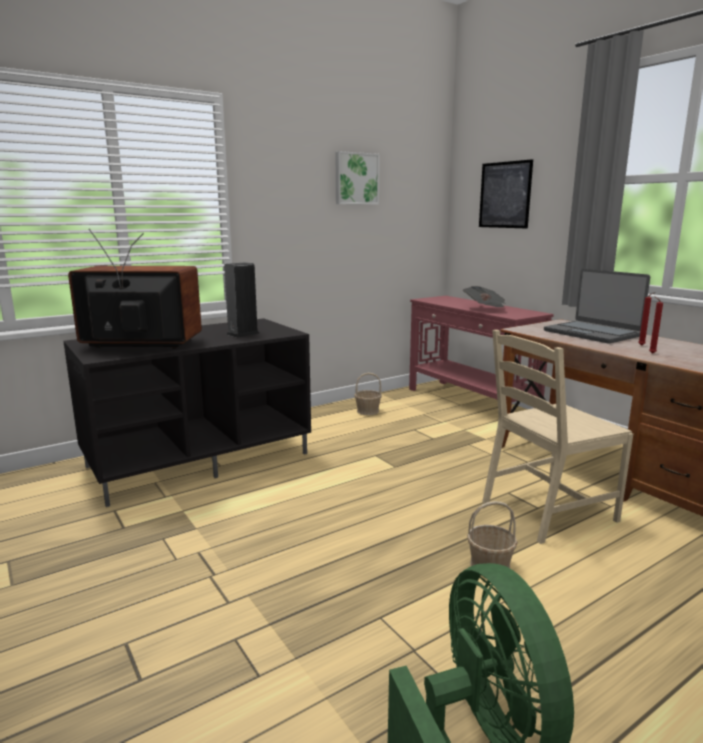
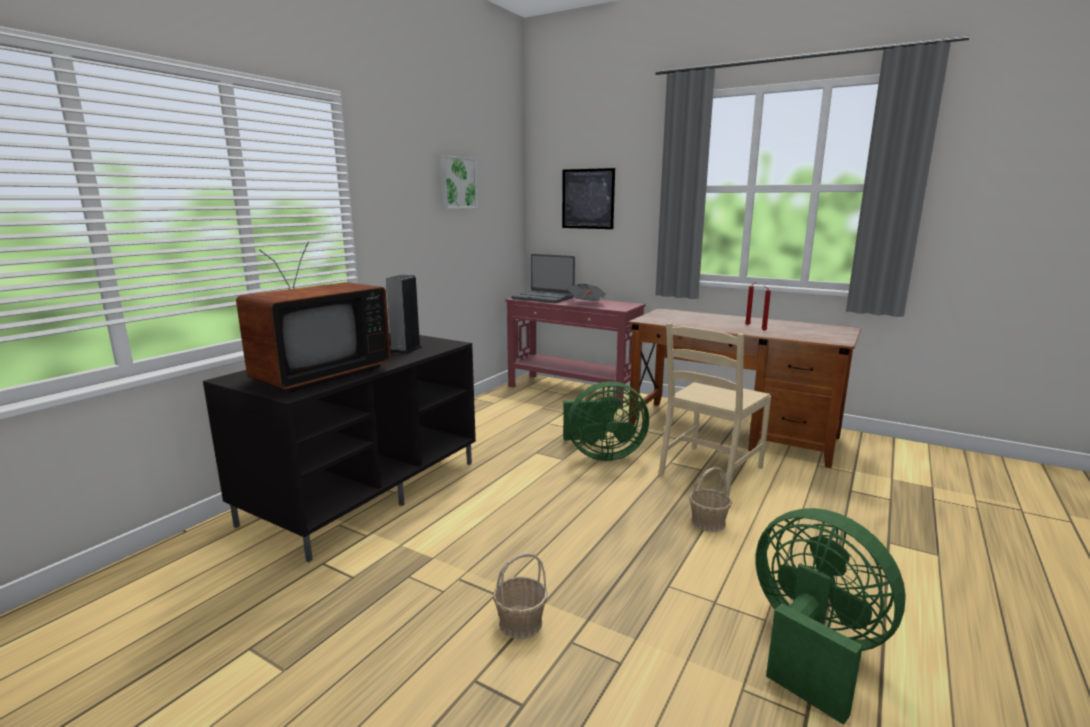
camera: 25 degrees left, 0 degrees up
(140, 346) = (316, 375): television -> television turned 150 degrees clockwise
(367, 411) = (489, 413): basket -> basket (520, 623)
(439, 470) = (601, 455): none -> green fan
(592, 333) = (700, 318): laptop -> laptop (543, 298)

